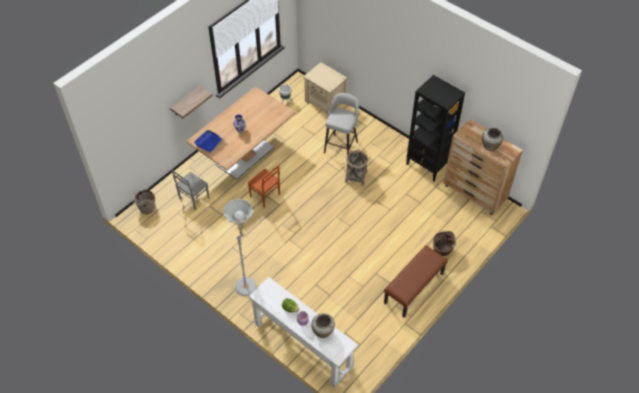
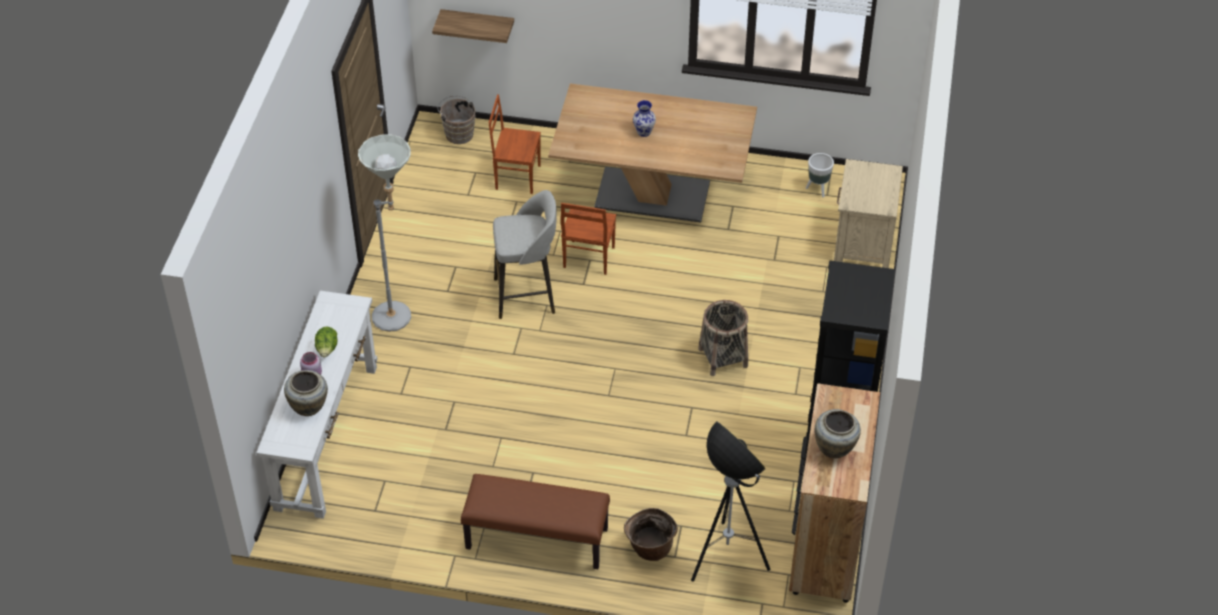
camera: 60 degrees right, 5 degrees down
(185, 101) = (609, 24): shelf -> shelf (478, 24)
(193, 198) = (517, 176): grey chair -> brown chair
(208, 142) = (587, 108): blue tray -> none
(341, 146) = (777, 308): grey stool -> grey stool (527, 296)
(462, 227) = (725, 559): none -> floor lamp

